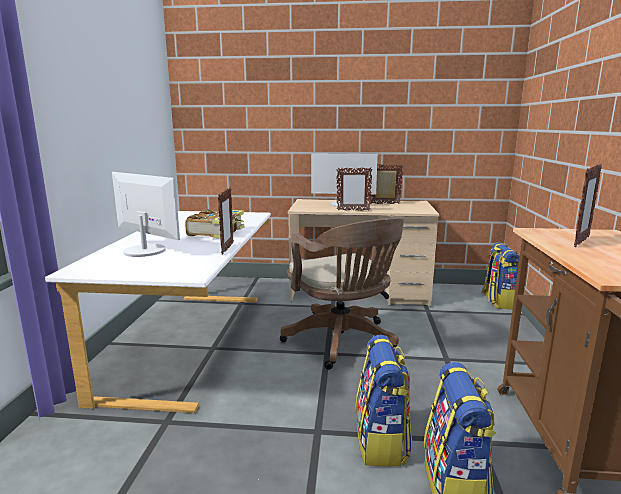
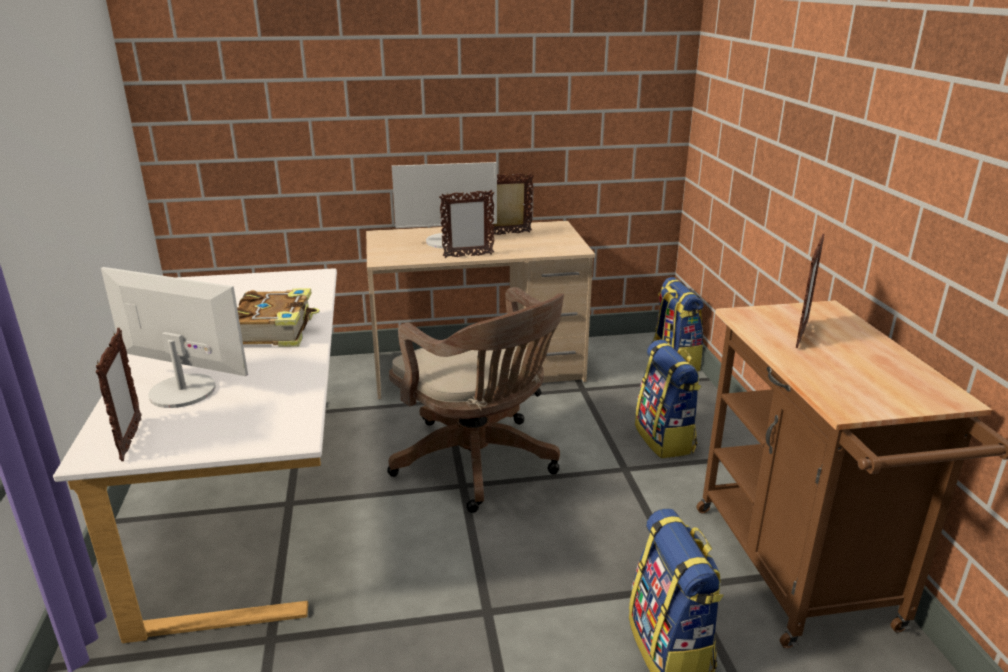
camera: 15 degrees left, 10 degrees up
(227, 249) = (313, 370): picture frame -> picture frame (131, 440)
(382, 442) = (573, 610): backpack -> backpack (665, 439)

